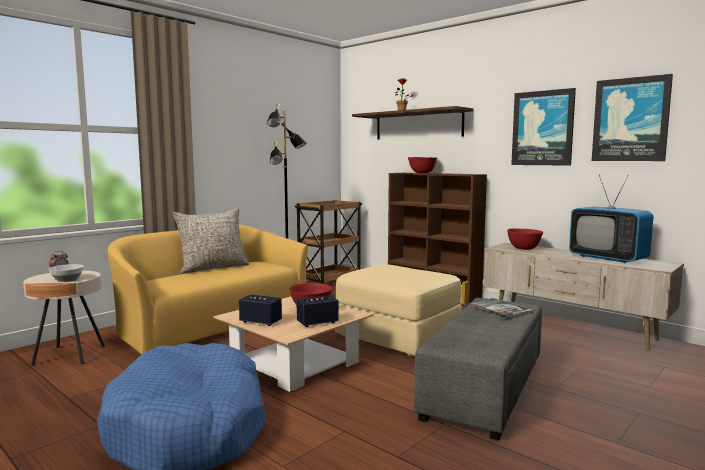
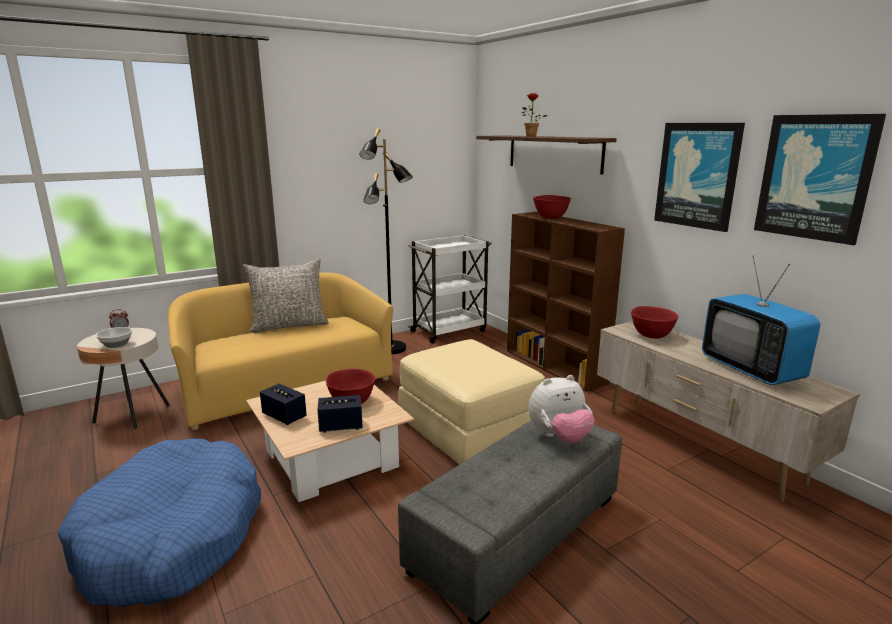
camera: 15 degrees right, 10 degrees up
(329, 281) = (449, 331): brown cart -> white cart
(500, 309) = (559, 437): book -> plush toy

